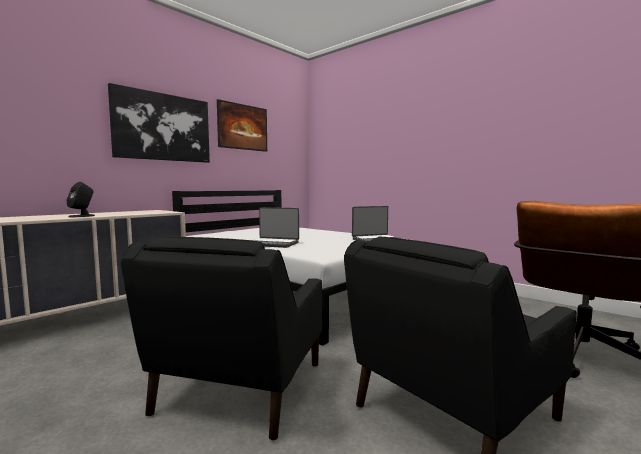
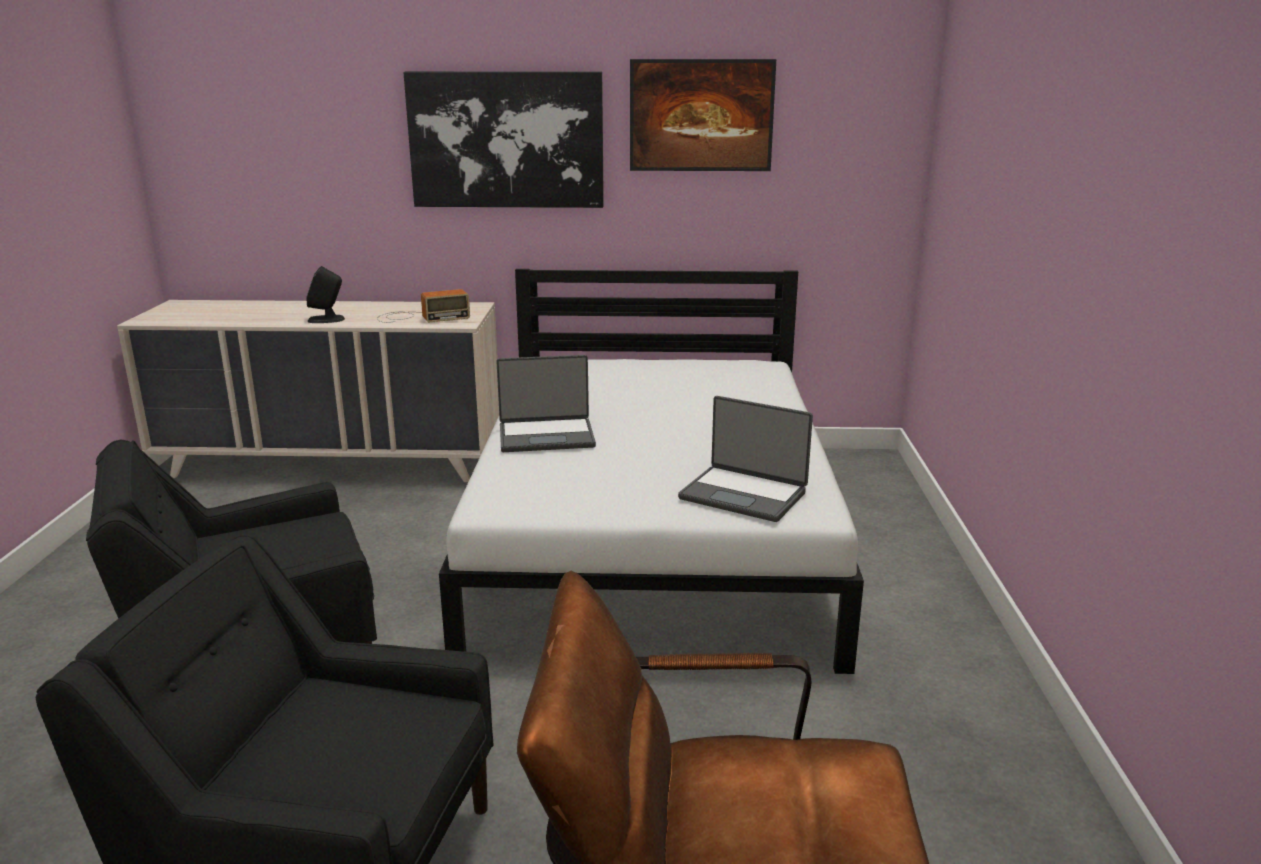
camera: 50 degrees right, 15 degrees up
(140, 212) = (420, 317): none -> radio
(273, 244) = (546, 436): laptop -> laptop turned 75 degrees counterclockwise

